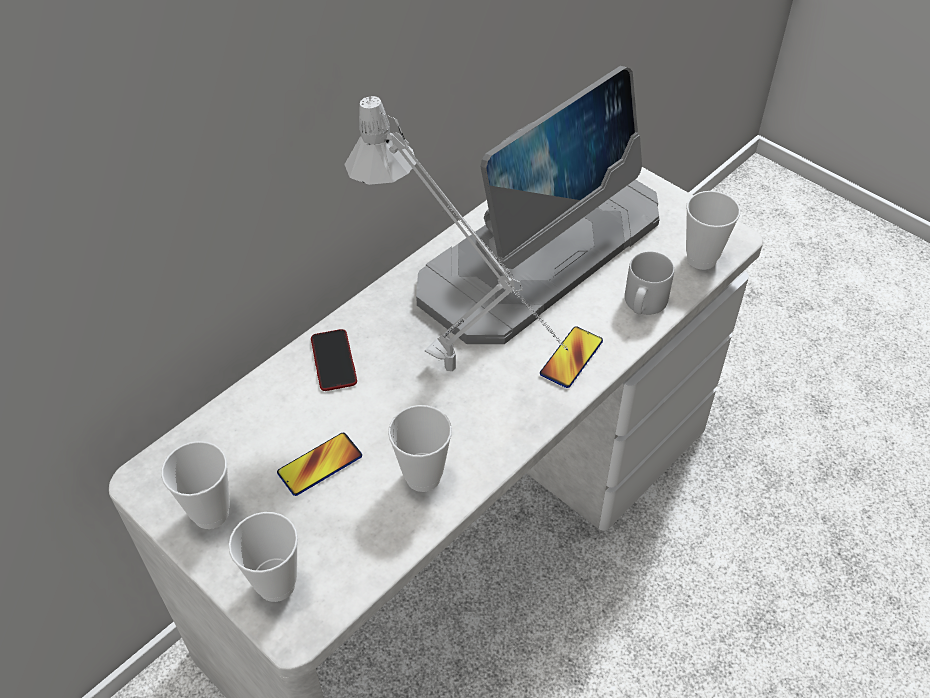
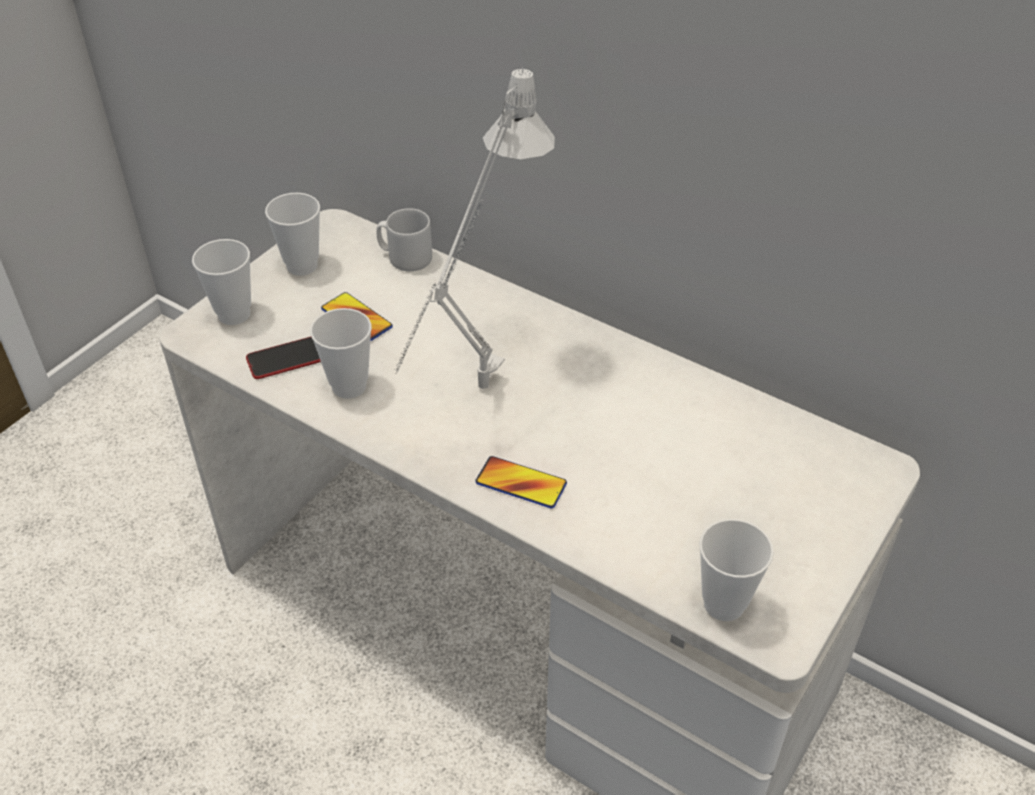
camera: 80 degrees right, 5 degrees down
(333, 361) = (480, 307): phone -> phone (287, 358)
(542, 250) = (685, 443): monitor -> none
(643, 303) = (623, 545): grey mug -> grey mug (405, 257)

